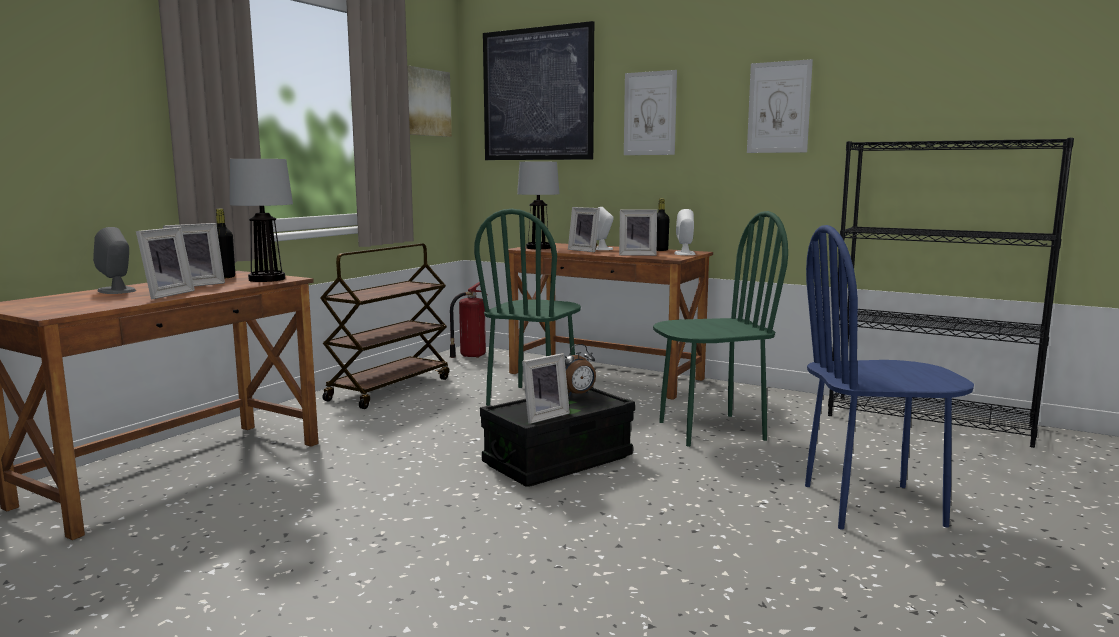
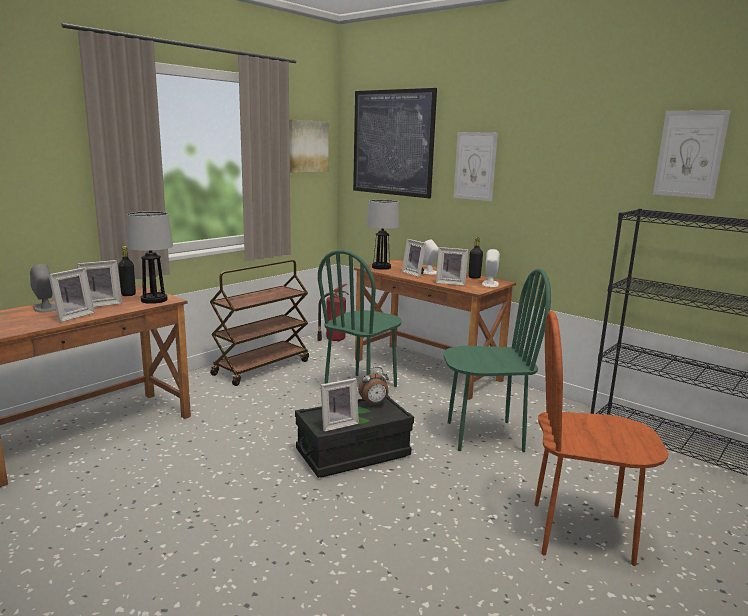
camera: 10 degrees right, 5 degrees up
(779, 107) = (575, 171): picture -> picture (690, 154)
(872, 505) = (581, 533): blue chair -> brown chair

